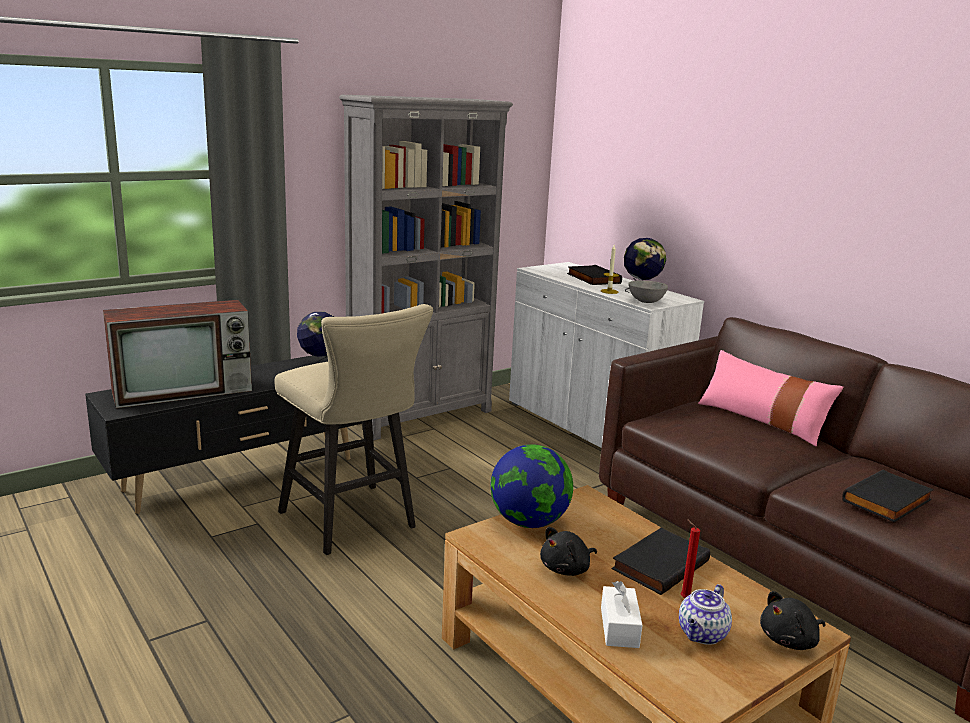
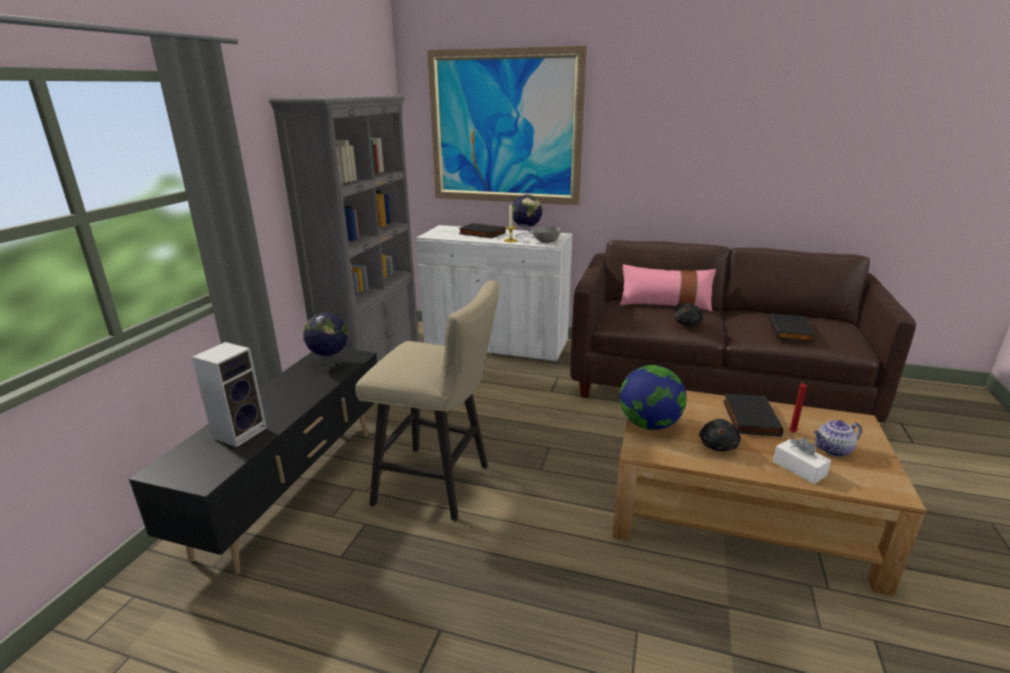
camera: 35 degrees left, 5 degrees up
(185, 390) = (240, 432): television -> speaker
(649, 152) = (504, 128): none -> picture
(702, 635) = (833, 450): teapot -> teapot turned 75 degrees clockwise
(790, 640) = (863, 431): black plush toy -> black plush toy (687, 323)

